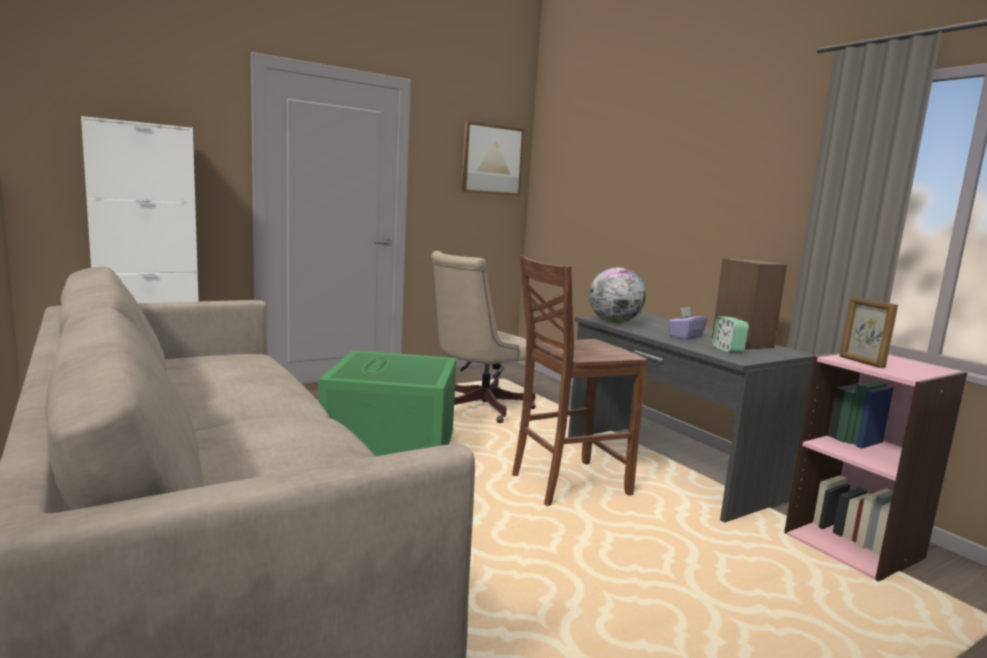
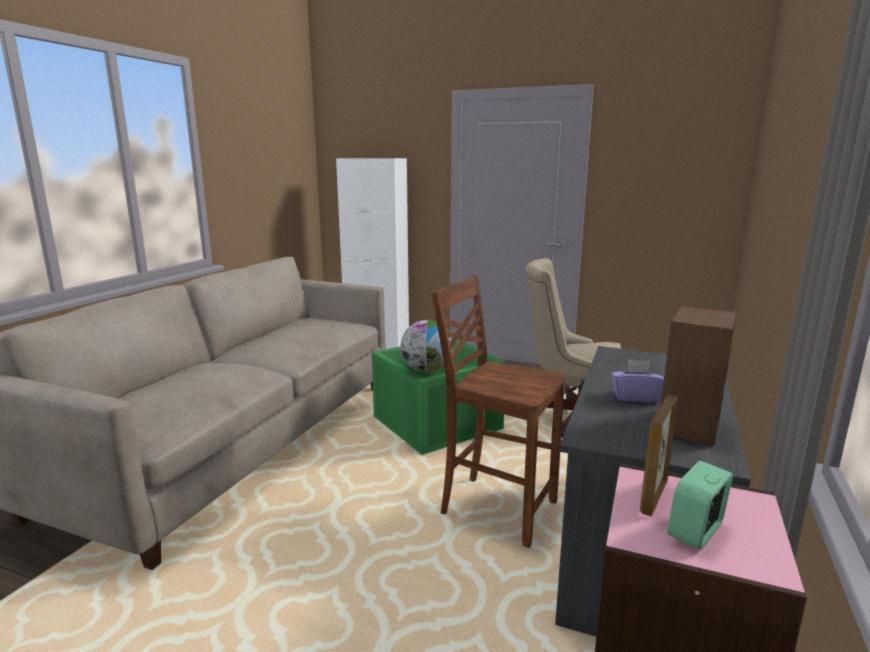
camera: 55 degrees right, 5 degrees up
(492, 160) = (694, 156): picture -> none
(614, 322) = (616, 361): globe -> globe (427, 371)
(727, 350) = (622, 425): alarm clock -> alarm clock (696, 531)

